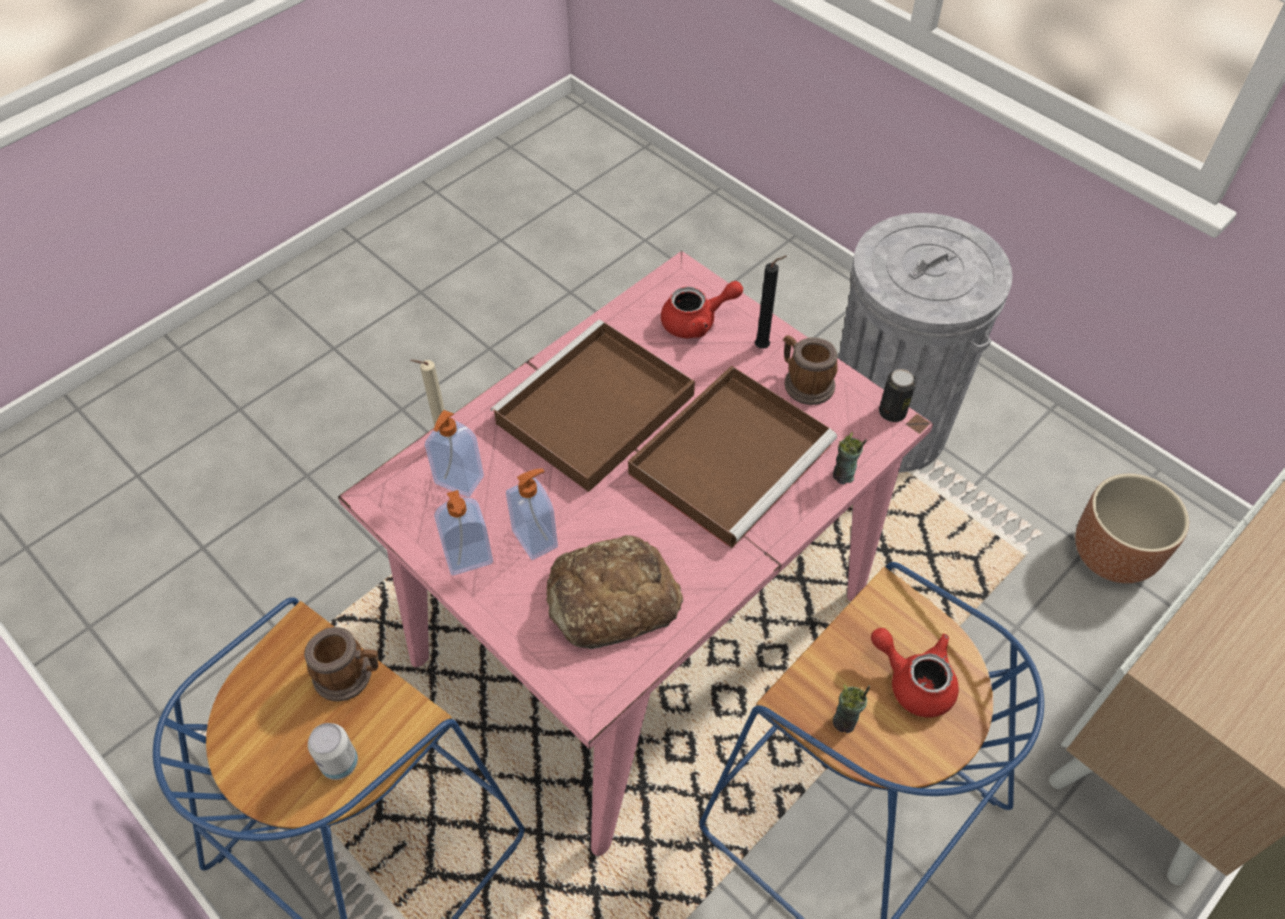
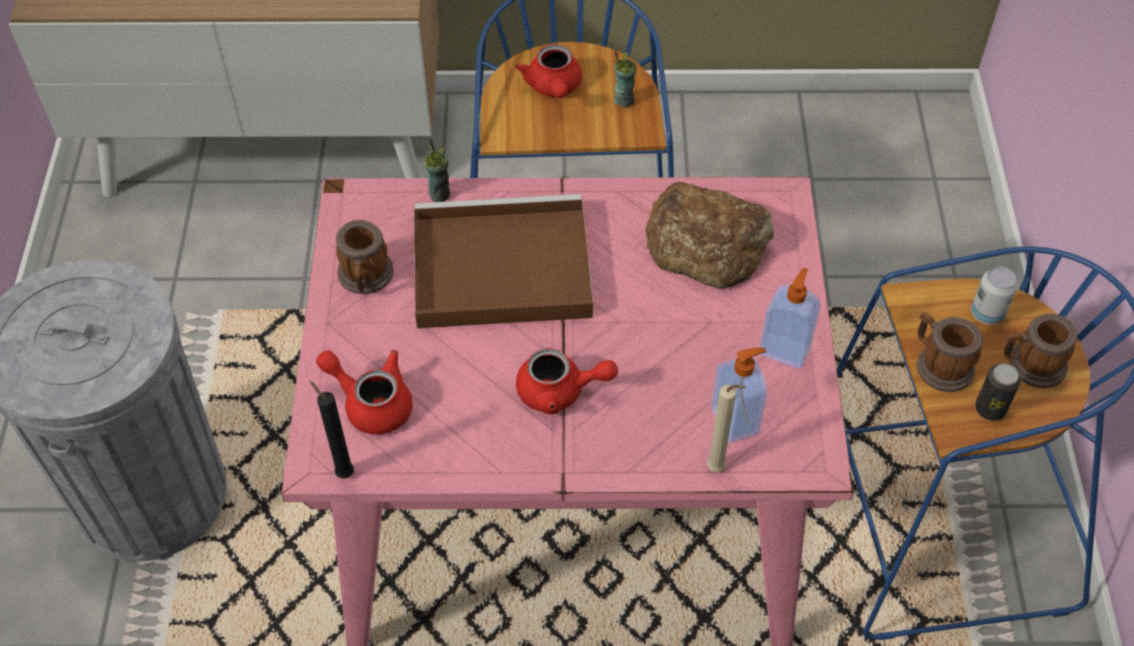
camera: 135 degrees left, 0 degrees up
(271, 740) = (1030, 365): none -> mug
(536, 538) = (717, 325): soap dispenser -> none
(593, 412) = (560, 391): brown tray -> red teapot
(764, 347) = (351, 332): black candle -> black candle (343, 472)
(892, 412) = (339, 206): can -> can (990, 408)
(1111, 555) = (168, 261): brown planter -> none

